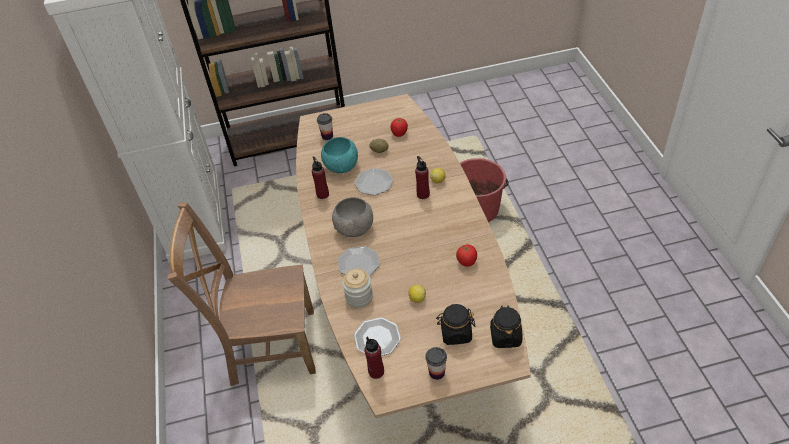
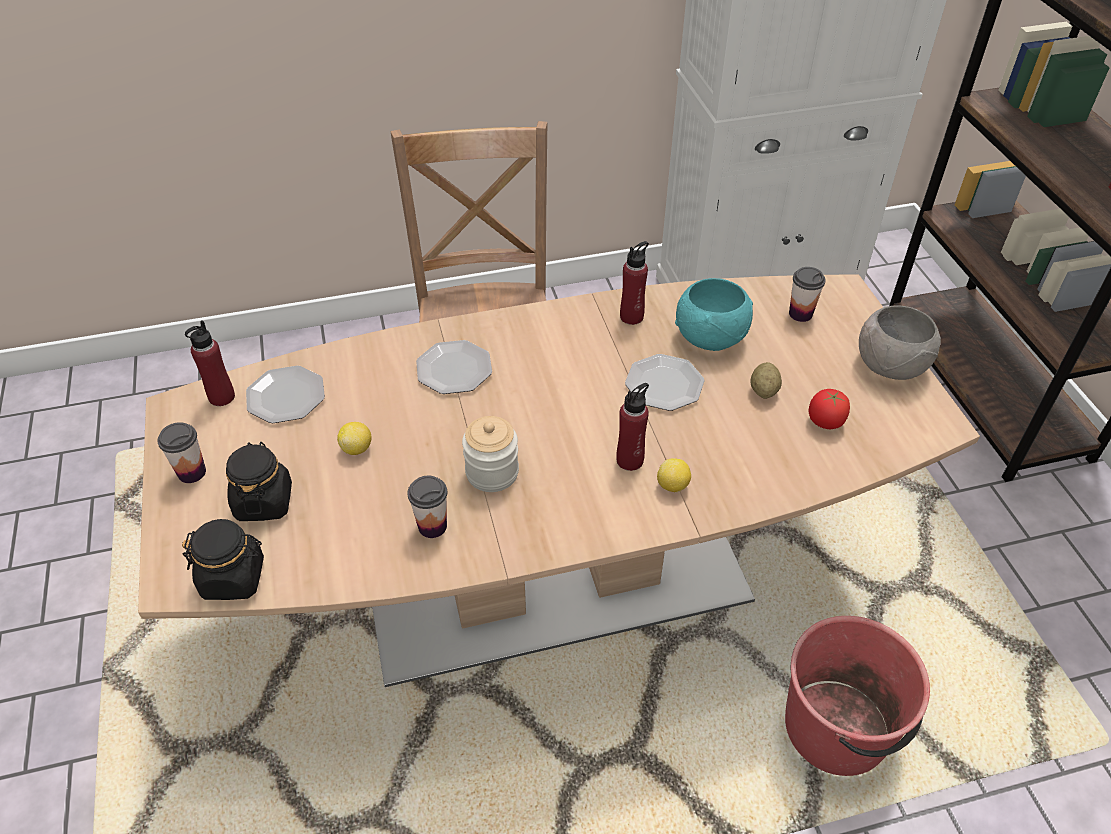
camera: 85 degrees right, 0 degrees up
(355, 228) = (541, 362): grey bowl -> grey bowl (891, 366)
(359, 297) = (379, 372): jar -> jar (492, 472)
(467, 261) = (432, 526): tomato -> cup

